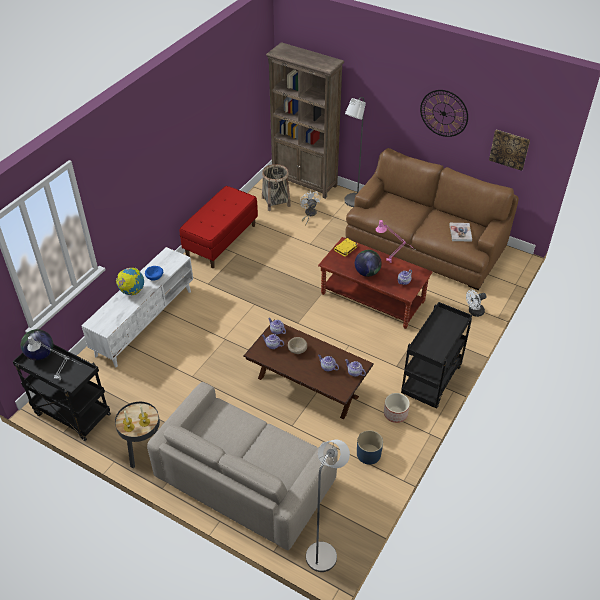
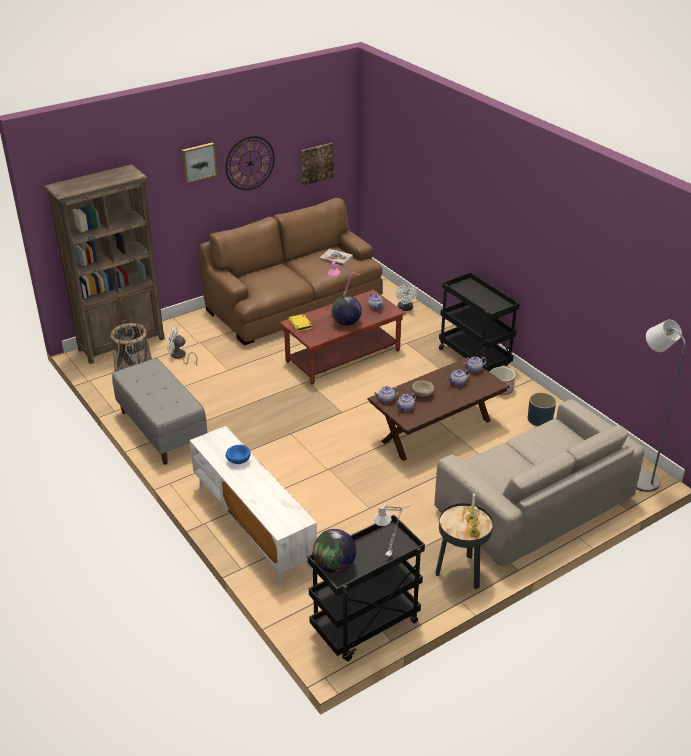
camera: 65 degrees left, 10 degrees down
(132, 291) = (249, 484): globe -> none
(221, 240) = (161, 430): red bench -> grey bench
(352, 203) = (190, 324): grey floor lamp -> none
(398, 87) = (198, 162): none -> picture

